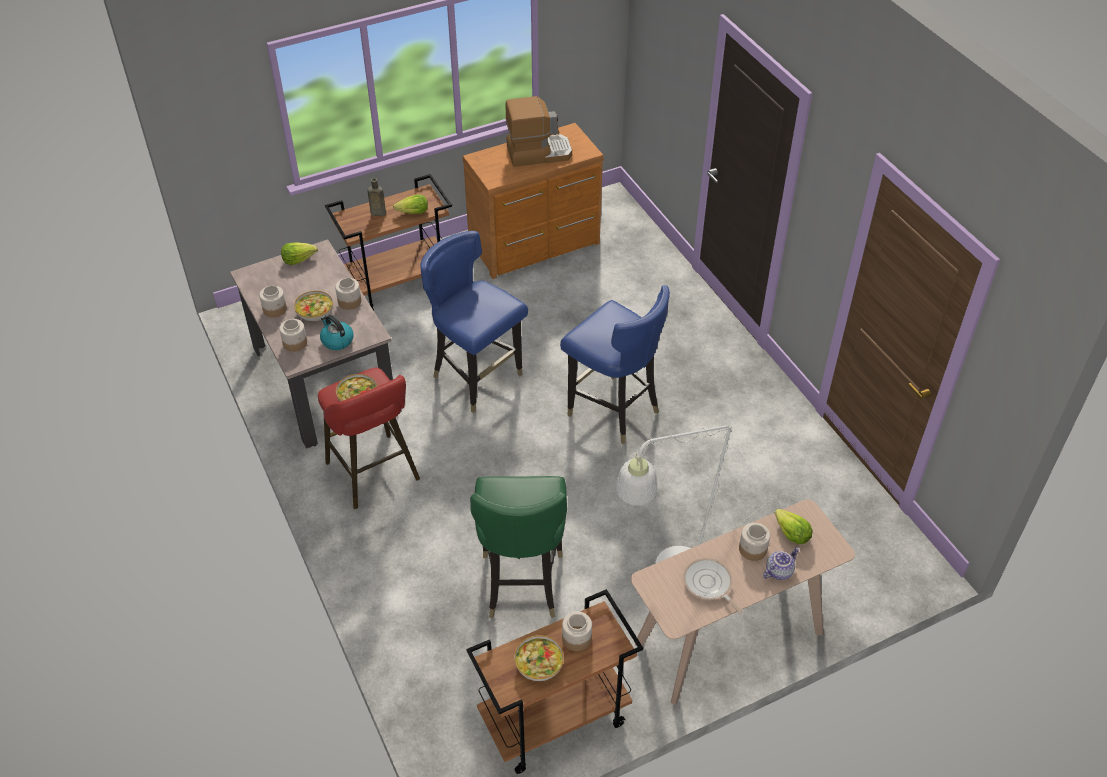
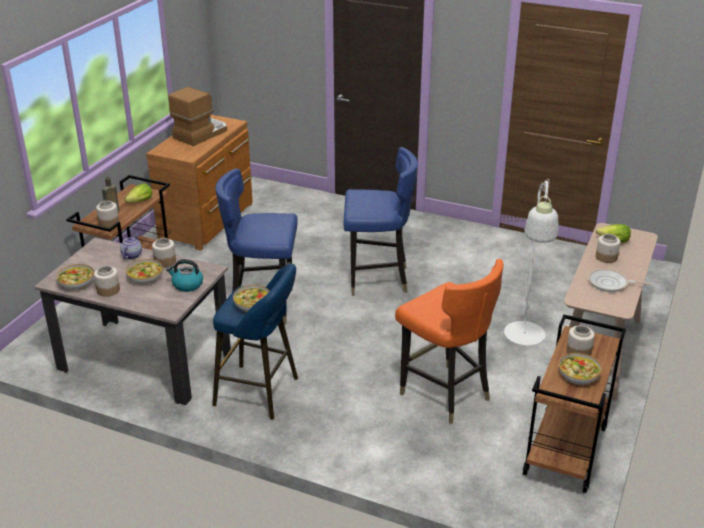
camera: 40 degrees left, 15 degrees down
(261, 287) = (77, 283): none -> bowl
(295, 343) = (155, 300): jar -> jar (109, 222)
(298, 259) = (86, 256): lettuce -> none
(375, 475) = (261, 392): red stool -> blue stool
(521, 583) = (445, 394): green chair -> orange chair
(778, 571) = (633, 259): teapot -> teapot (131, 255)

